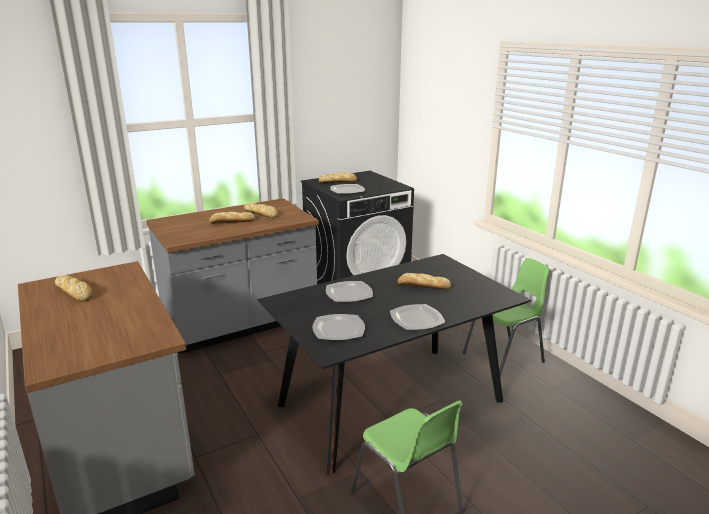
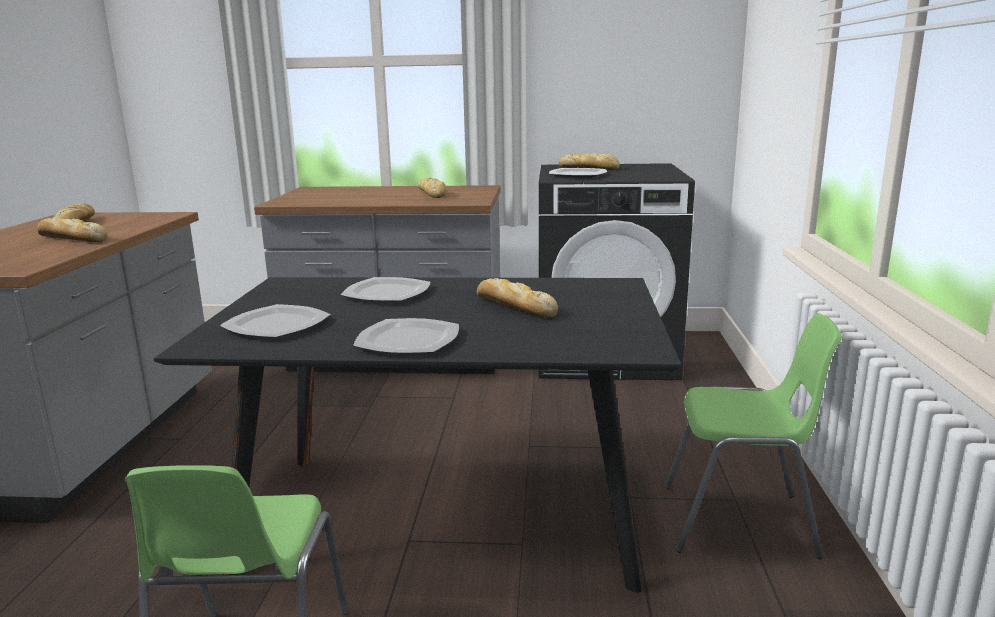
camera: 35 degrees right, 5 degrees down
(231, 222) = (378, 196): bread -> bread (71, 239)

